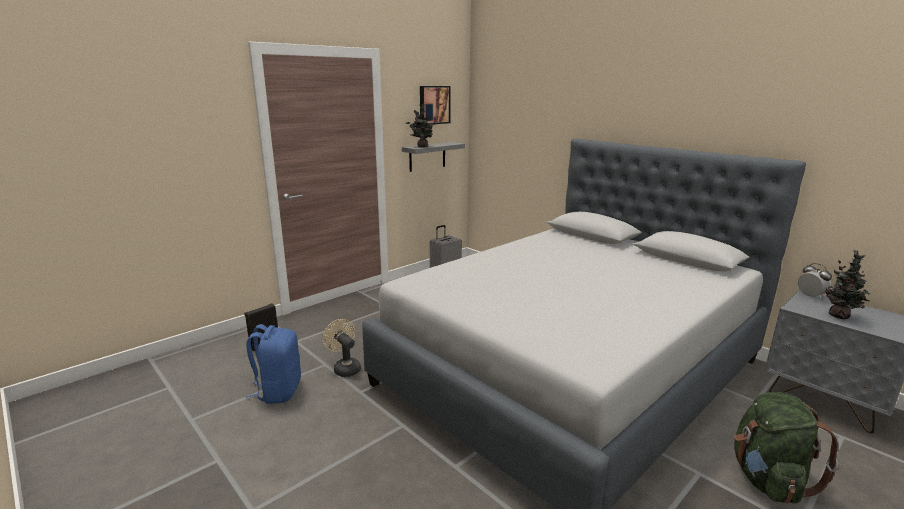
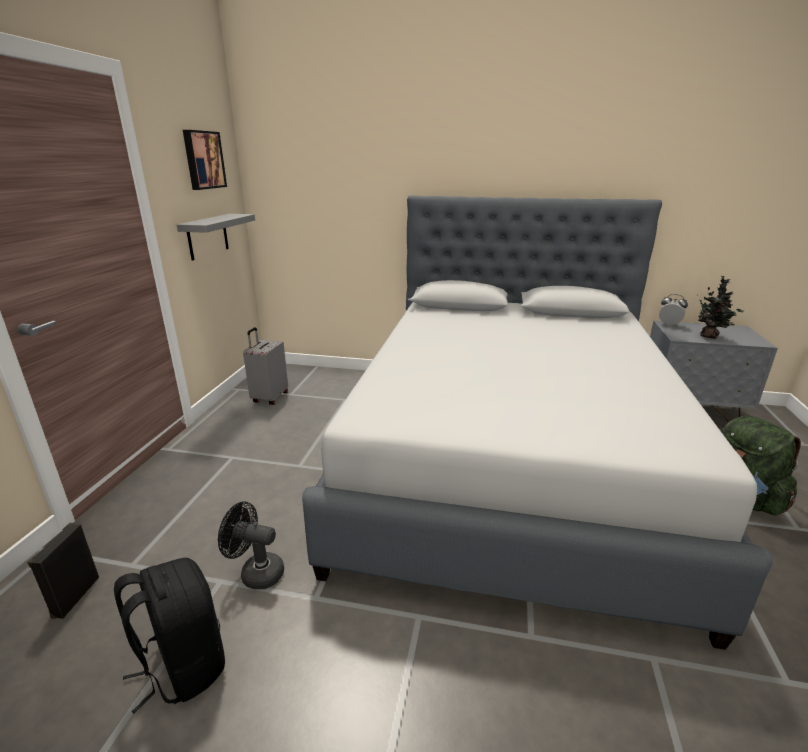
camera: 35 degrees left, 5 degrees up
(278, 391) = (183, 666): blue backpack -> black backpack
(345, 368) = (256, 572): beige fan -> black fan
(421, 146) = (207, 221): potted plant -> none

